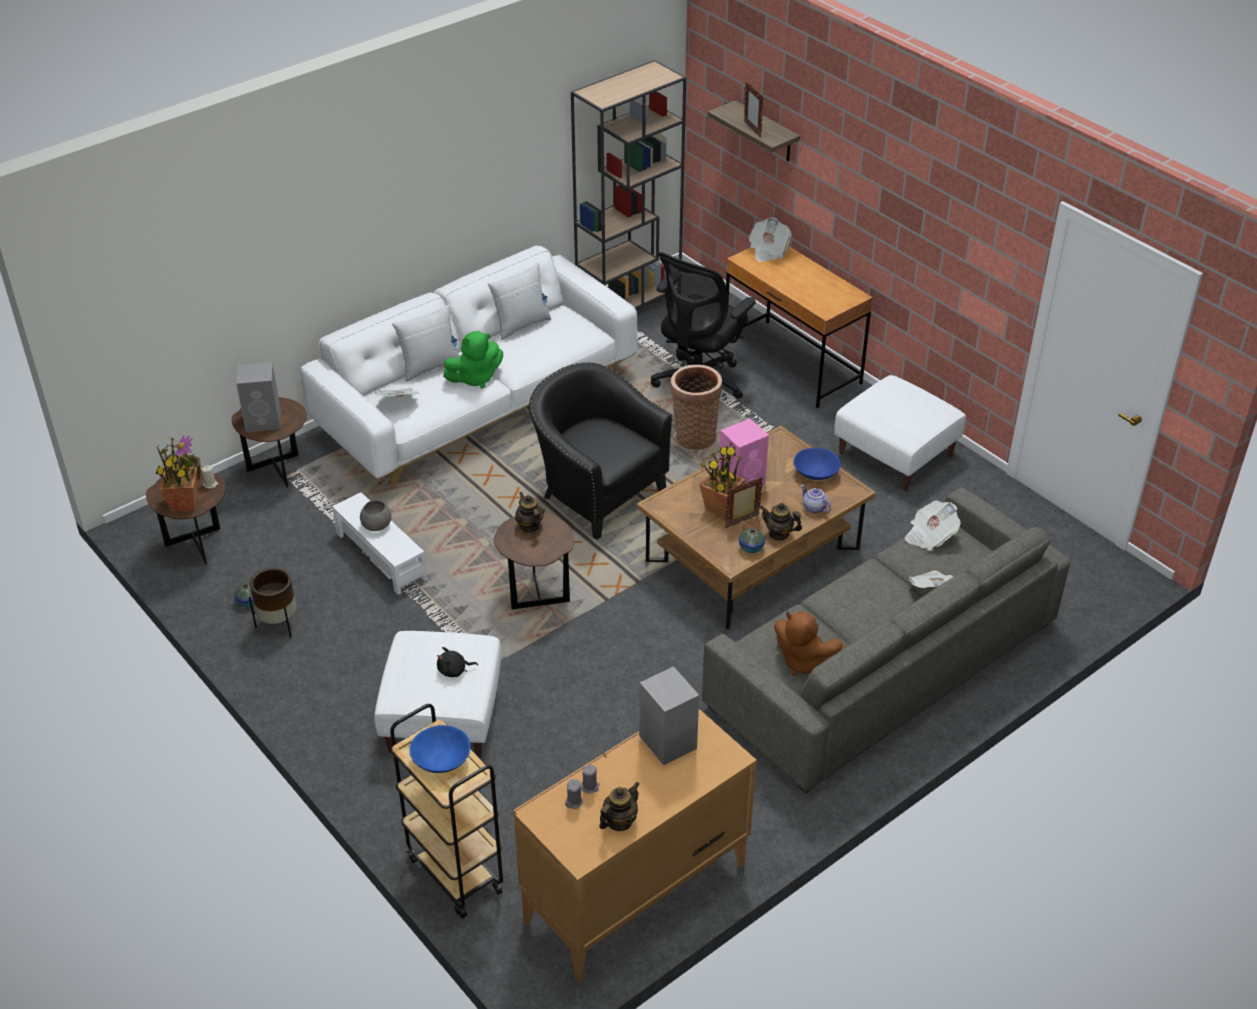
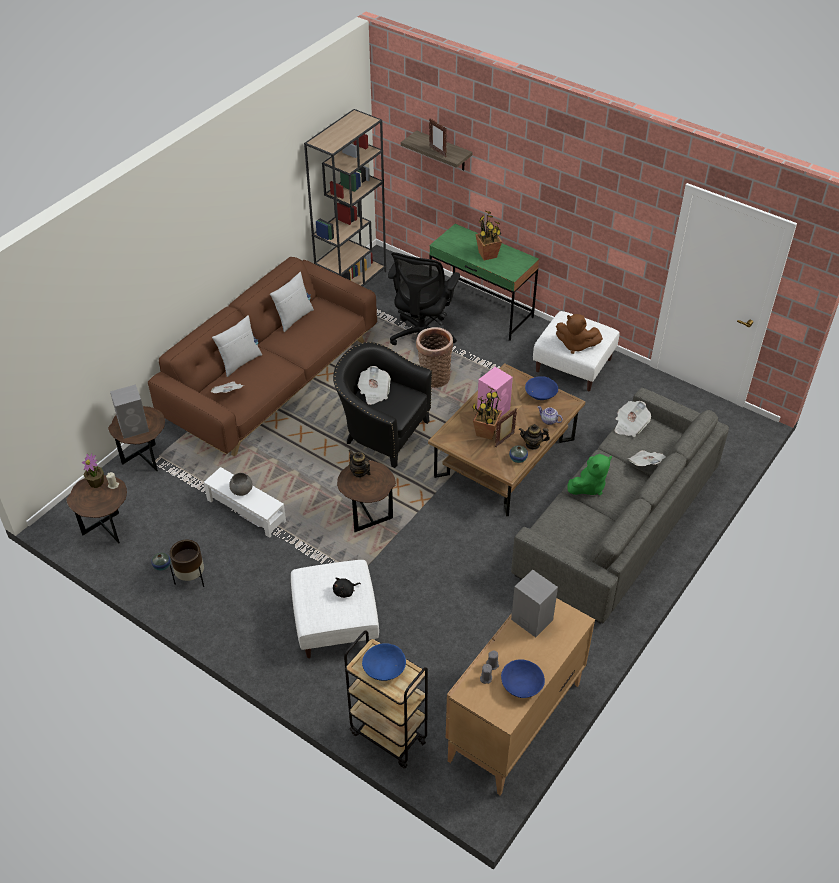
camera: 15 degrees left, 5 degrees up
(185, 503) = (100, 504): potted plant -> potted plant (488, 255)
(475, 378) = (276, 365): green plush toy -> green plush toy (588, 486)
(476, 403) = (271, 379): white sofa -> brown sofa
(619, 821) = (521, 685): teapot -> blue bowl
(768, 251) = (455, 235): newspaper -> newspaper (374, 392)
(791, 364) = (481, 310): brown desk -> green desk
(804, 661) = (581, 534): brown plush toy -> brown plush toy (575, 345)

